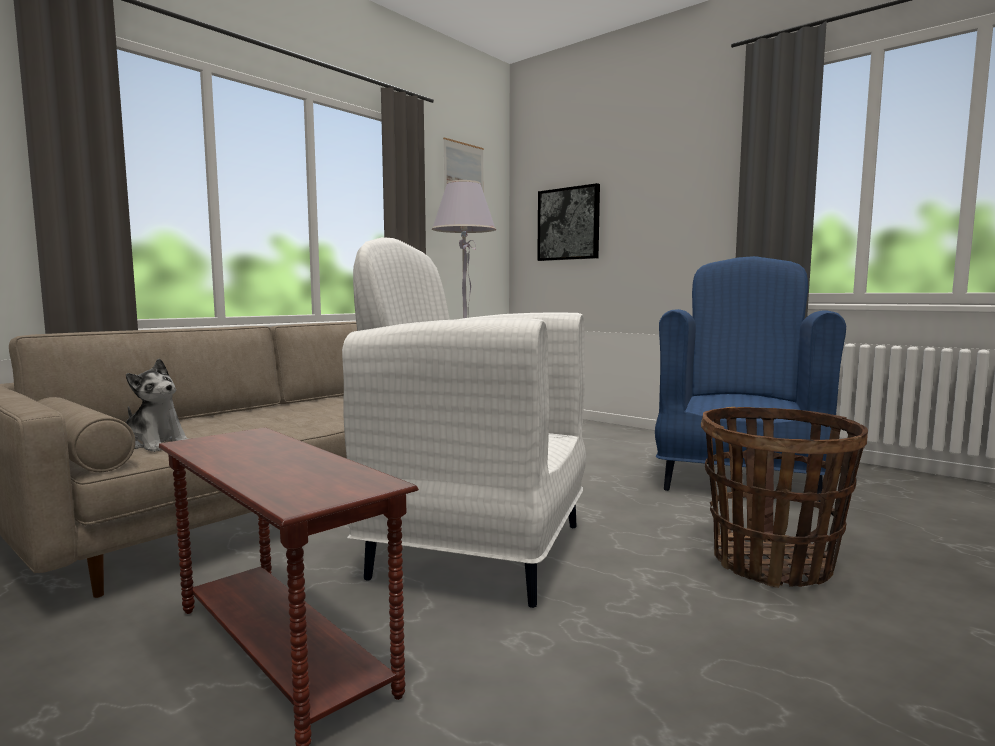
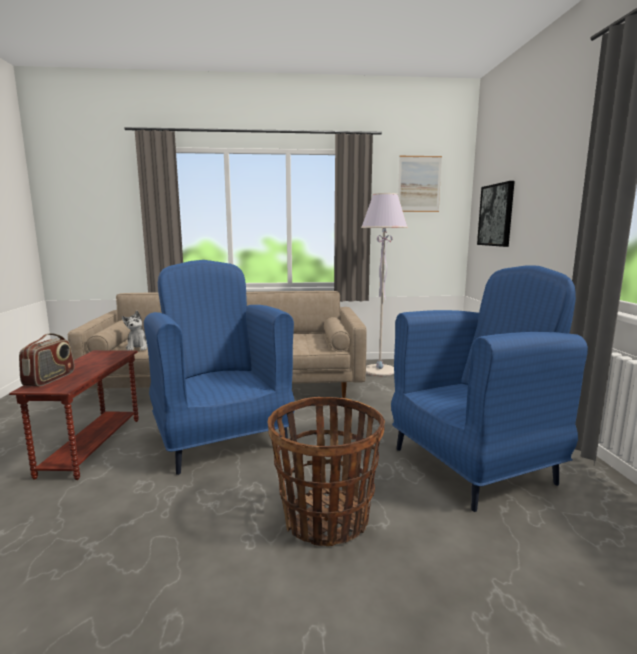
camera: 45 degrees right, 5 degrees up
(282, 485) = (50, 379): none -> radio
(475, 550) = (222, 439): white armchair -> blue armchair

